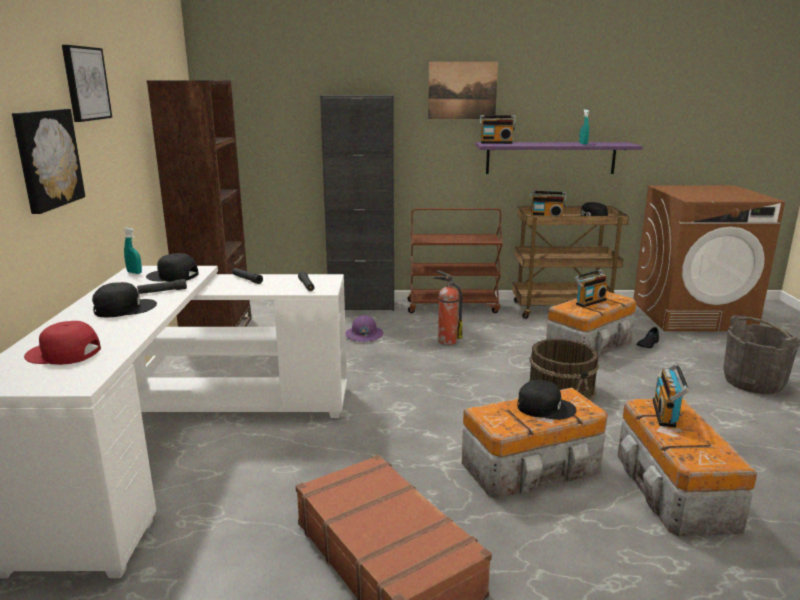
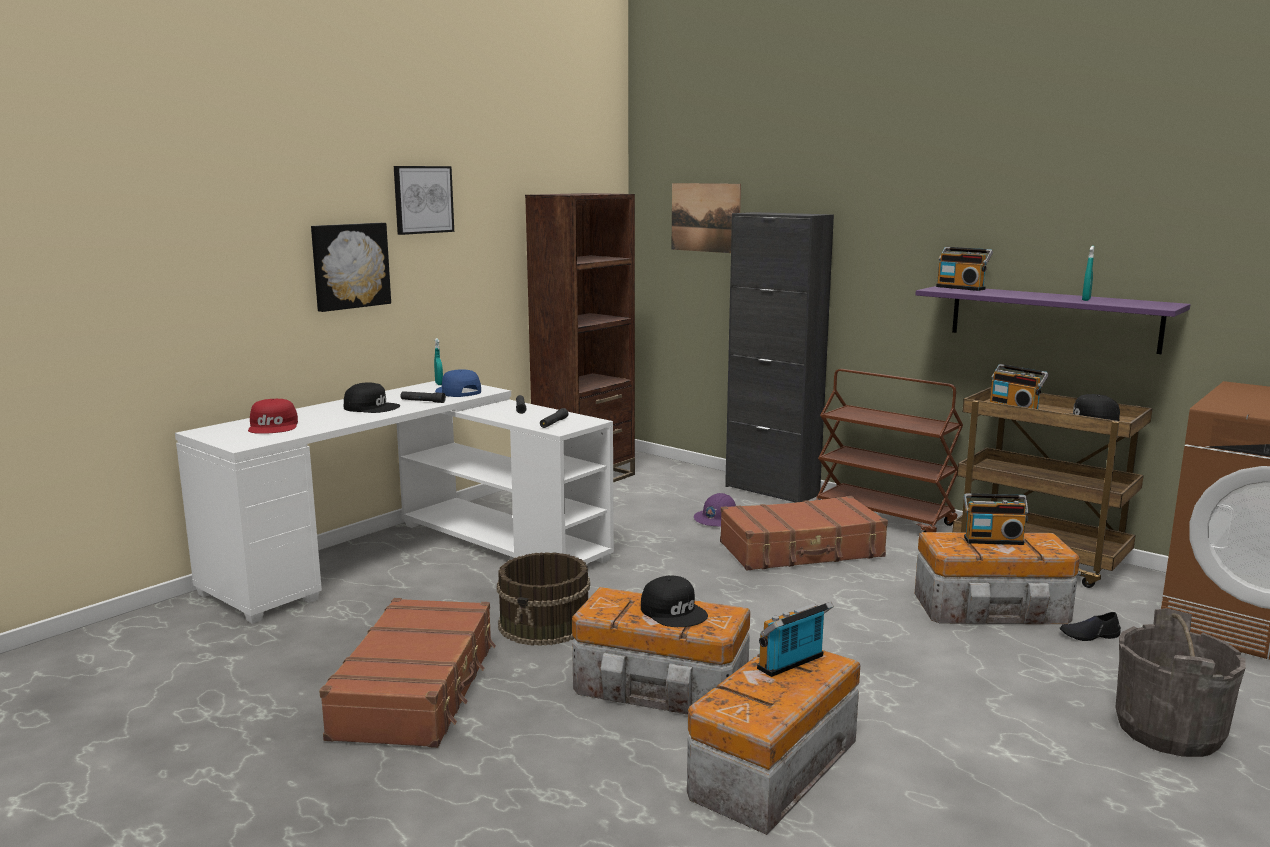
camera: 40 degrees right, 5 degrees down
(63, 353) = (274, 426): red cap -> red cap turned 150 degrees counterclockwise
(172, 276) = (457, 392): black cap -> blue cap
(446, 341) = (802, 550): fire extinguisher -> brown suitcase
(462, 90) = (924, 211): picture -> picture (705, 217)
(561, 389) = (844, 638): brown bucket -> brown bucket (545, 624)

